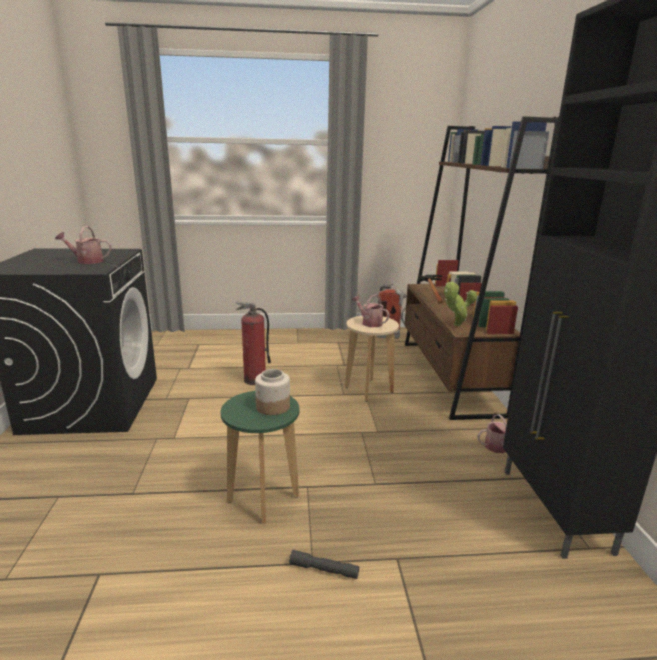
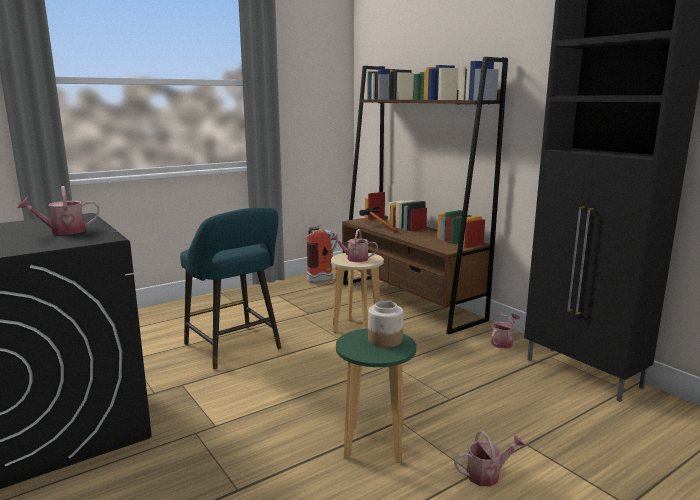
camera: 30 degrees left, 5 degrees down
(254, 380) = (235, 349): fire extinguisher -> turquoise stool
(324, 569) = (487, 474): grey flashlight -> watering can
(455, 325) = (435, 246): potted plant -> none

